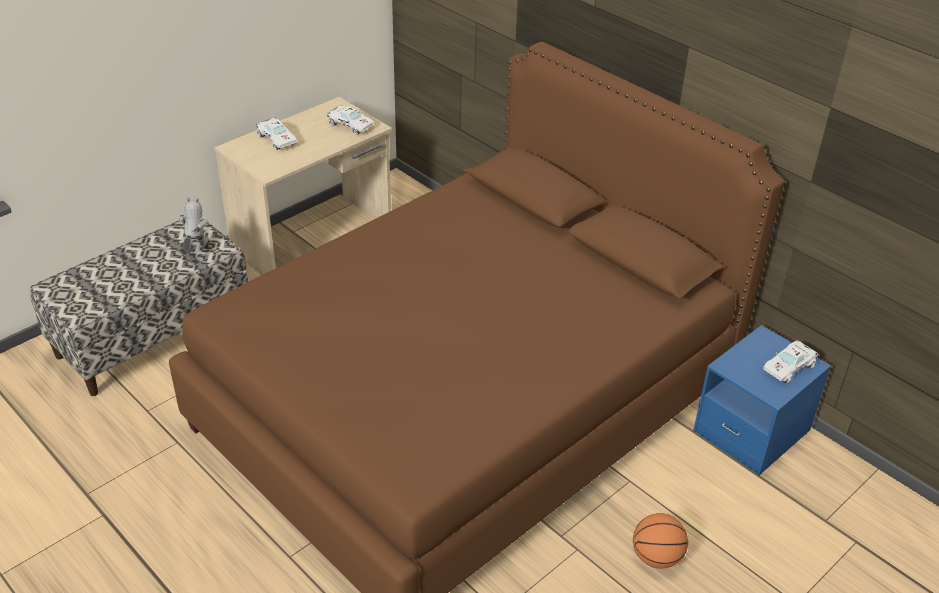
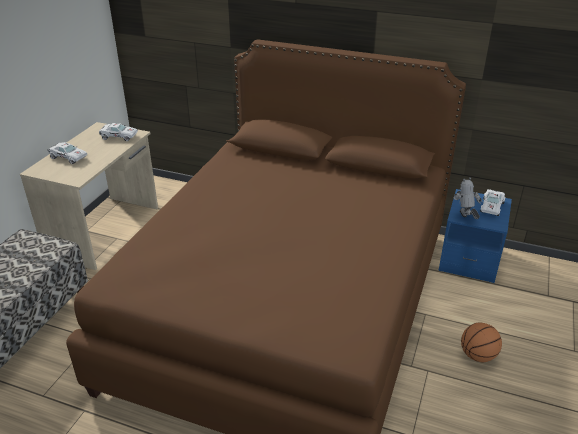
camera: 25 degrees left, 5 degrees down
(197, 251) = (39, 254): toy robot -> toy robot (464, 219)

